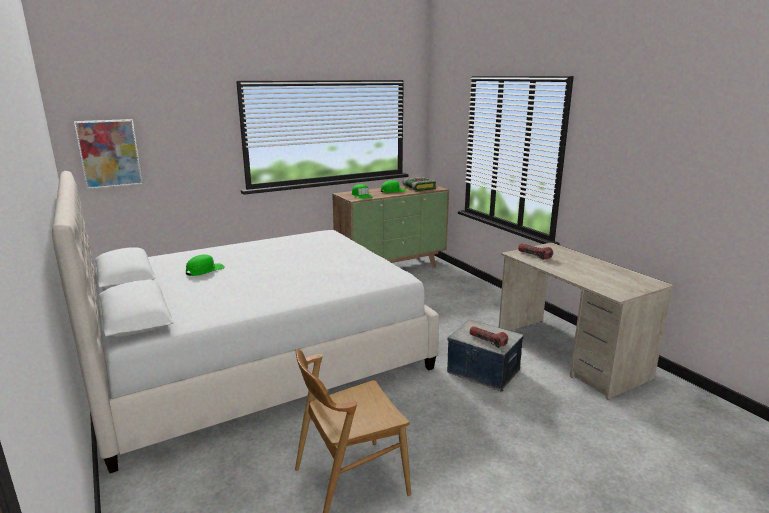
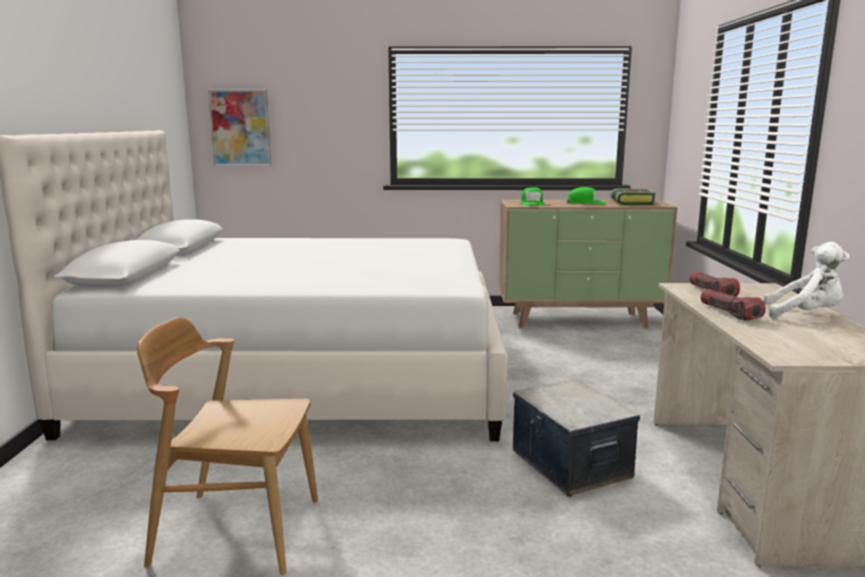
camera: 30 degrees right, 5 degrees down
(205, 270) = (256, 252): green cap -> none
(488, 341) = (567, 409): flashlight -> flashlight (729, 313)
(591, 264) = (805, 315): none -> white plush toy

